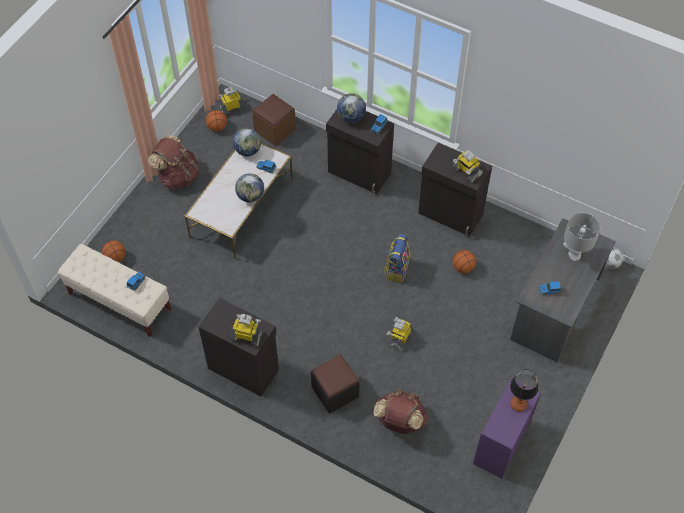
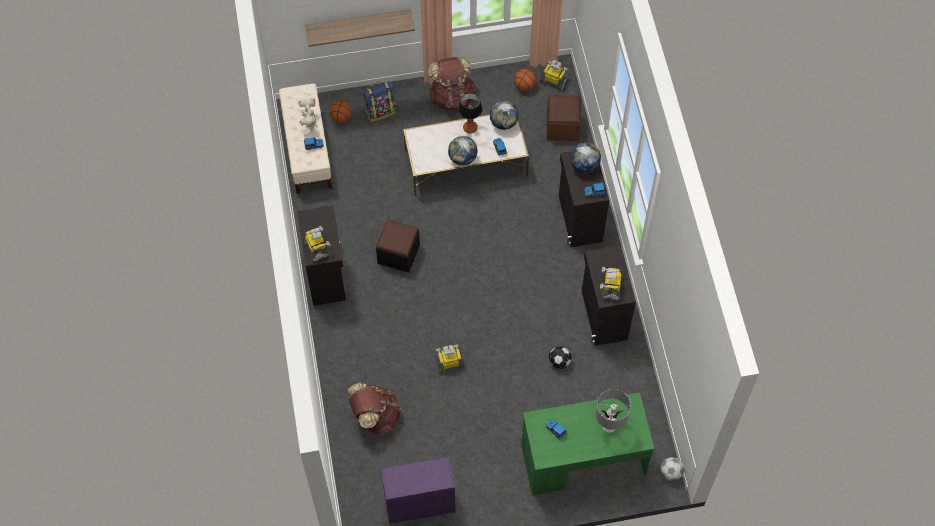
camera: 50 degrees right, 5 degrees up
(84, 159) = (358, 23): none -> shelf
(112, 271) = (309, 122): none -> toy robot
(335, 392) = (361, 352): black ottoman -> black ottoman (398, 254)
(396, 269) = (511, 314): backpack -> backpack (380, 111)
(463, 267) = (559, 362): basketball -> football
(518, 404) = (429, 478): table lamp -> table lamp (469, 128)
(555, 309) = (582, 459): grey desk -> green desk

